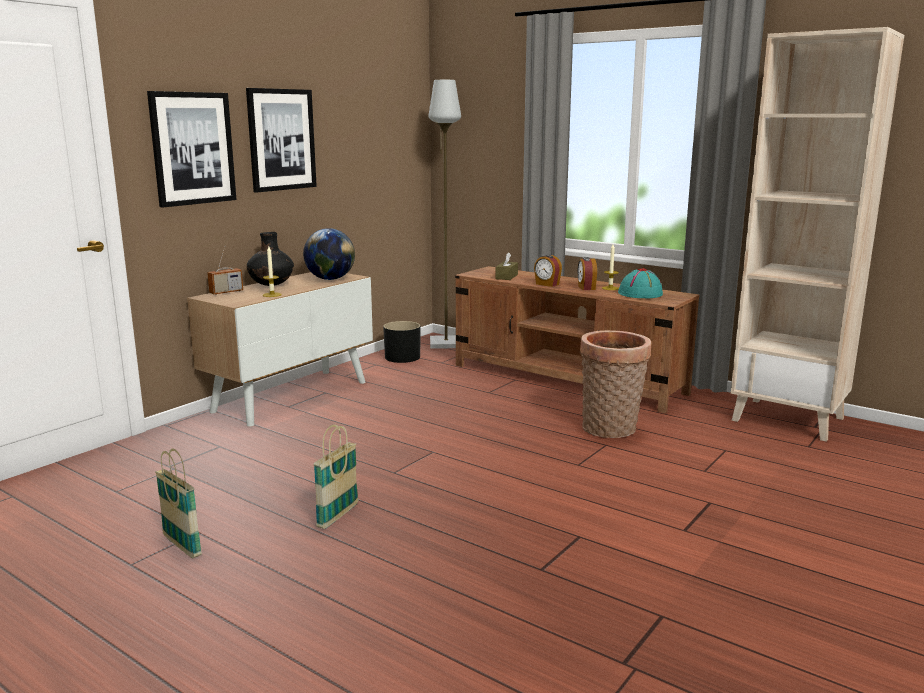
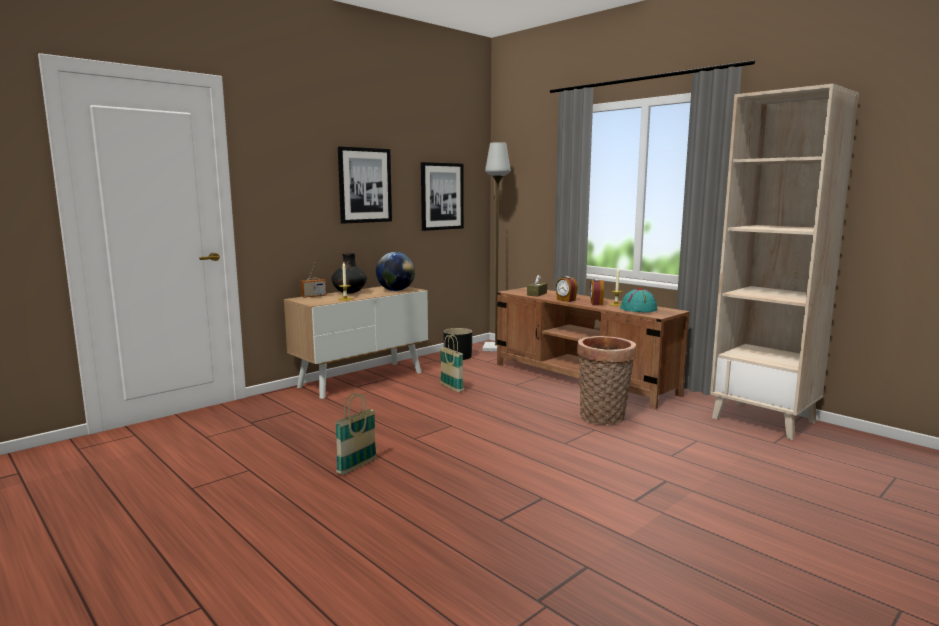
camera: 10 degrees right, 5 degrees down
(182, 546) = (233, 478): basket -> basket (451, 388)
(192, 148) = (293, 189): picture -> picture (441, 196)

